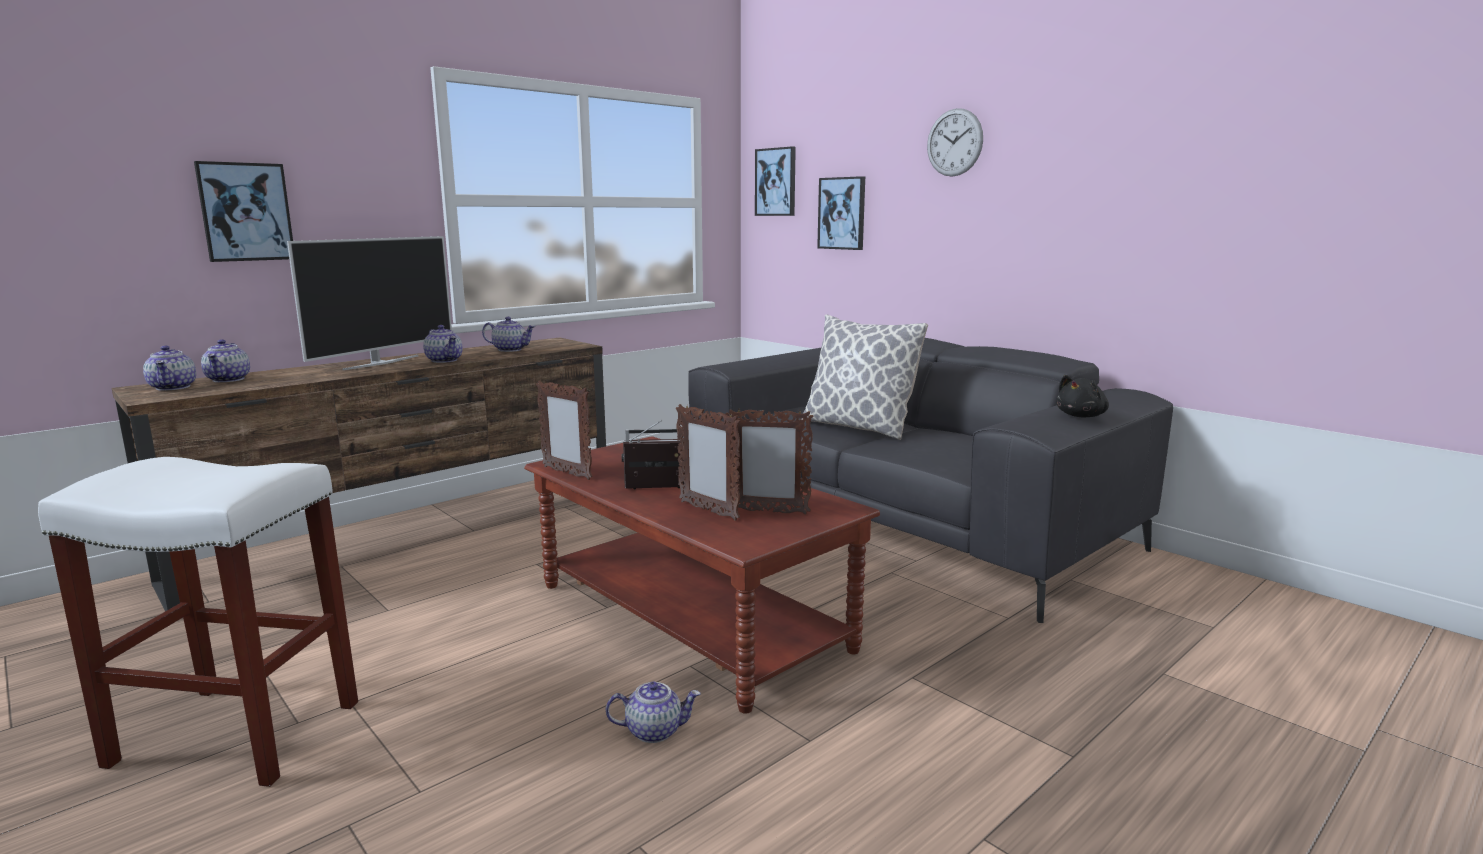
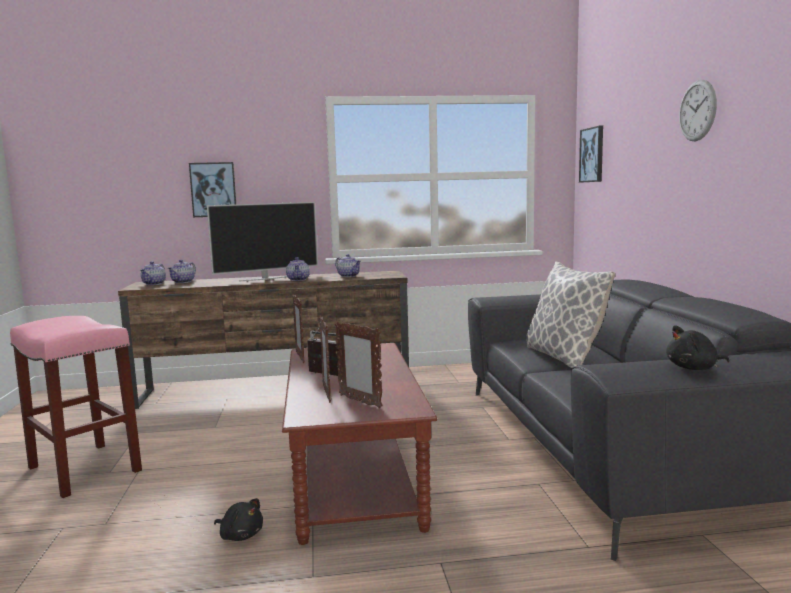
camera: 35 degrees right, 5 degrees down
(240, 732) = (86, 469): white stool -> pink stool
(654, 731) = (240, 535): teapot -> black plush toy
(842, 213) = (628, 178): picture -> none

